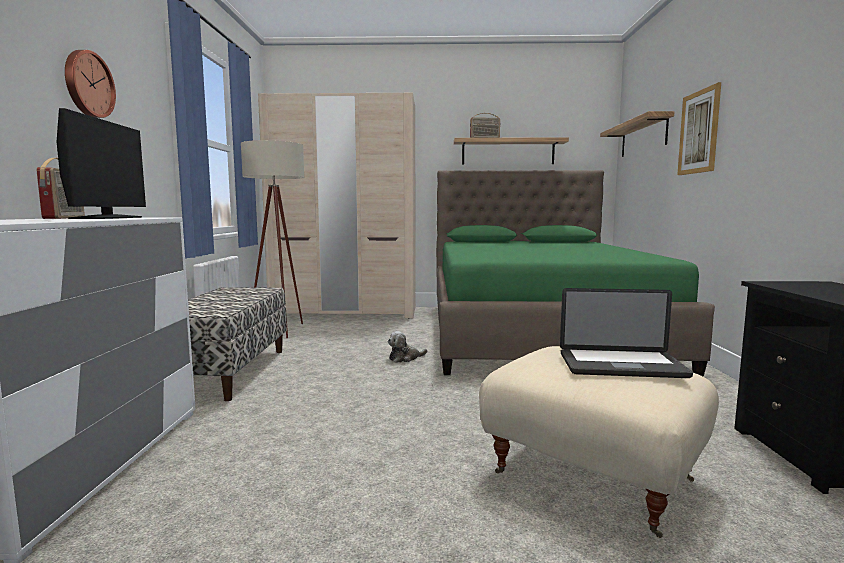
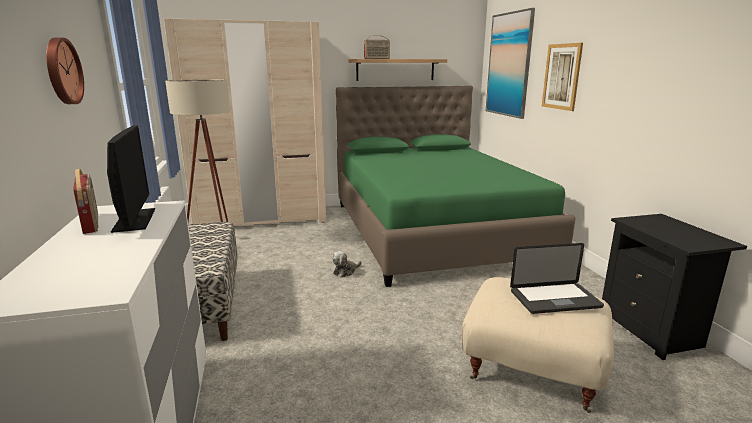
camera: 15 degrees left, 10 degrees up
(643, 137) = (509, 65): shelf -> picture

